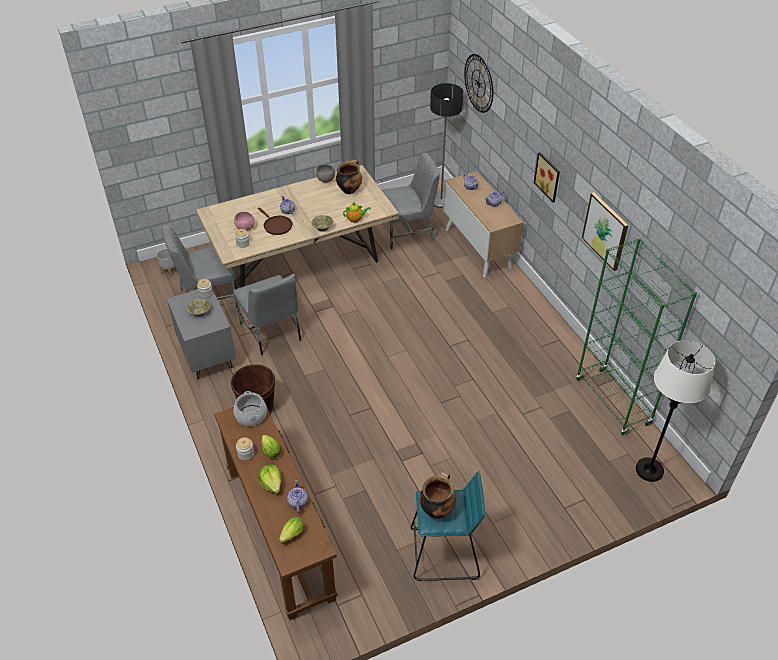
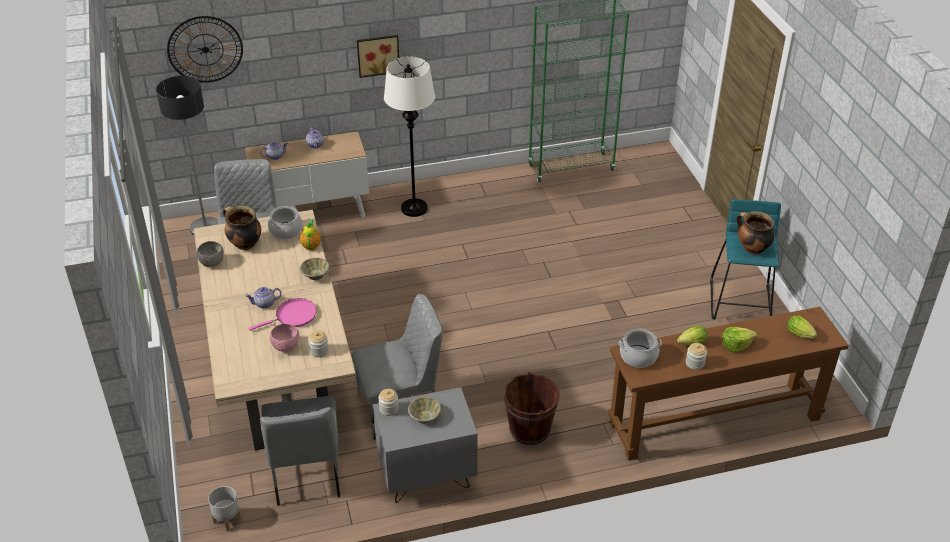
camera: 80 degrees left, 5 degrees down
(276, 226) = (293, 316): brown frying pan -> pink frying pan
(297, 502) = (760, 327): teapot -> none
(369, 205) = (286, 231): none -> cooking pot
(605, 231) = (483, 39): picture -> none
(649, 470) = (654, 164): white floor lamp -> white floor lamp (414, 208)

